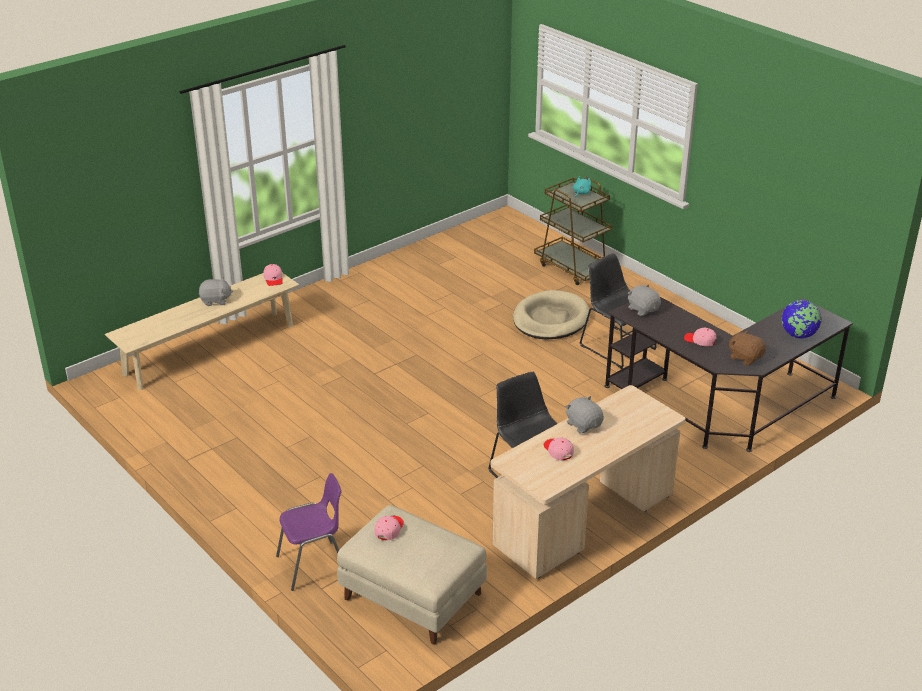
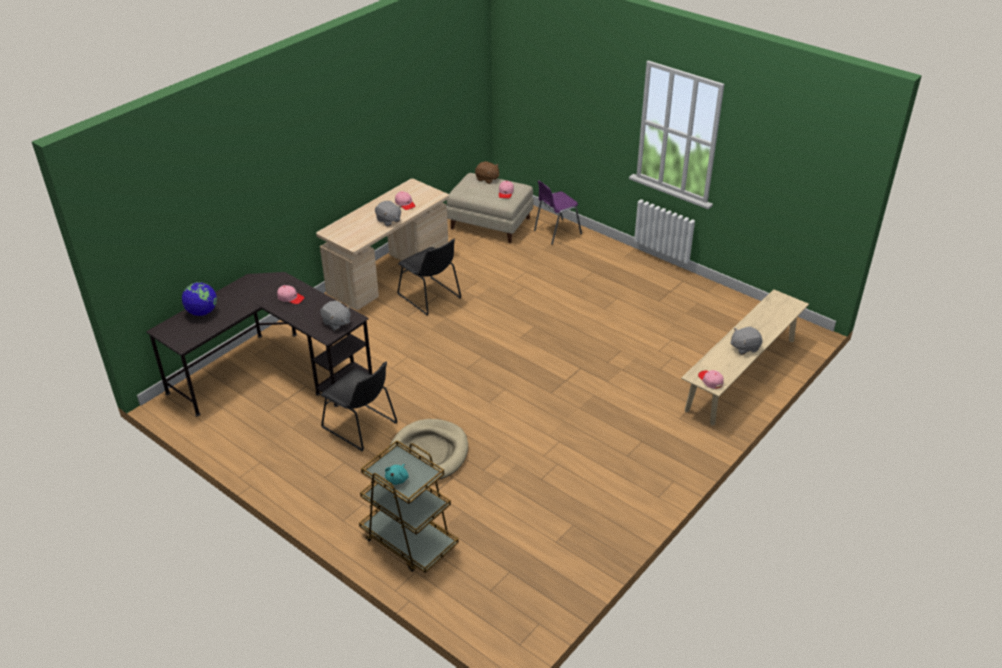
camera: 170 degrees right, 5 degrees up
(745, 358) = (256, 286): brown plush toy -> brown plush toy (487, 179)

